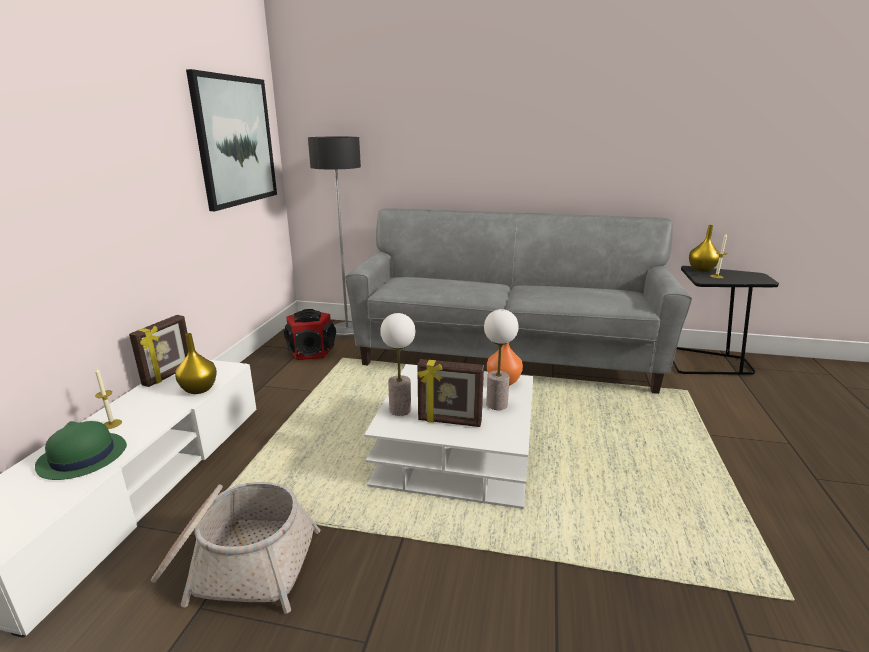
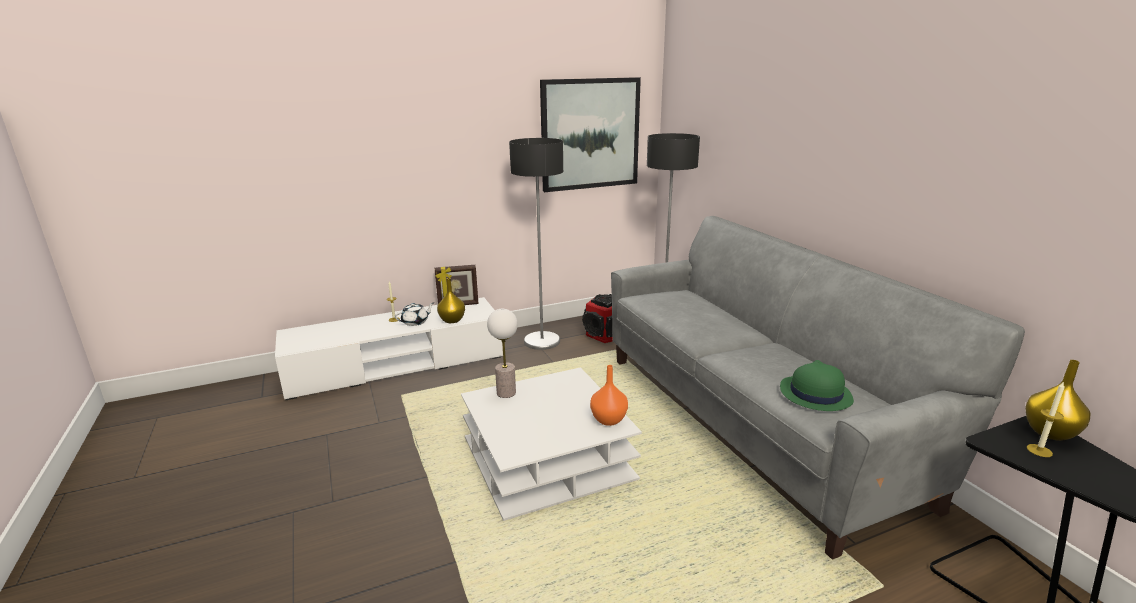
camera: 55 degrees right, 0 degrees up
(82, 457) = (360, 329): green hat -> green hat (815, 394)
(153, 412) = (415, 322): none -> white teapot
(238, 564) = (363, 428): basket -> none
(265, 382) = (542, 341): none -> floor lamp
(449, 422) = (511, 418): picture frame -> none
(496, 404) = (563, 430): table lamp -> none

